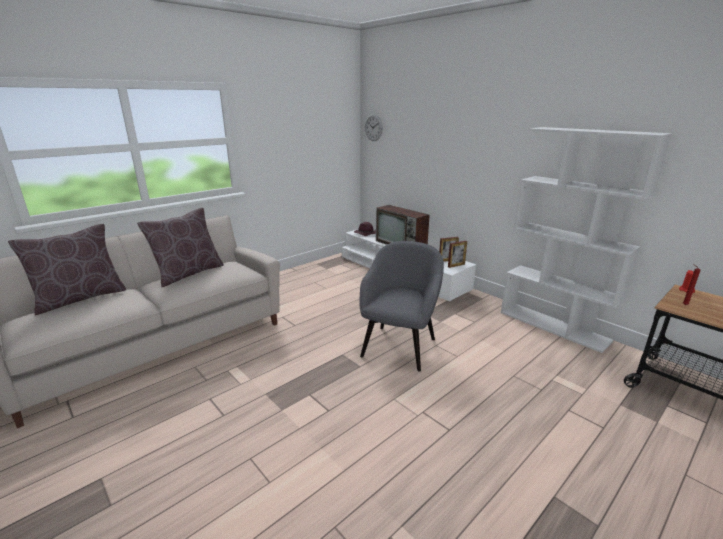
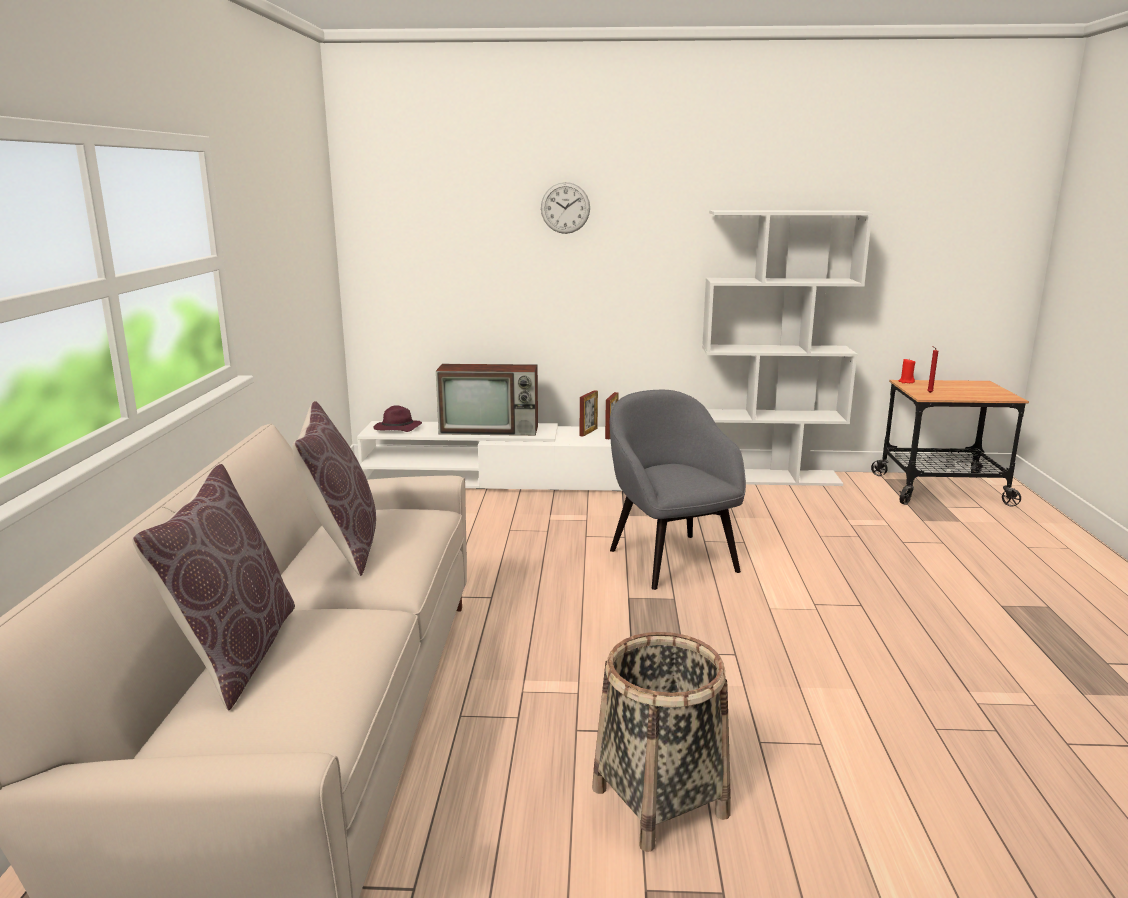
camera: 45 degrees left, 5 degrees down
(171, 449) = (659, 801): none -> basket
(373, 127) = (375, 226): wall clock -> wall clock (565, 208)

